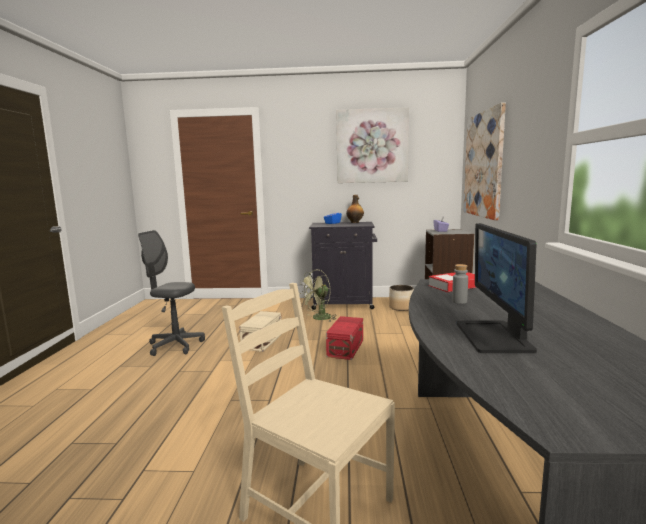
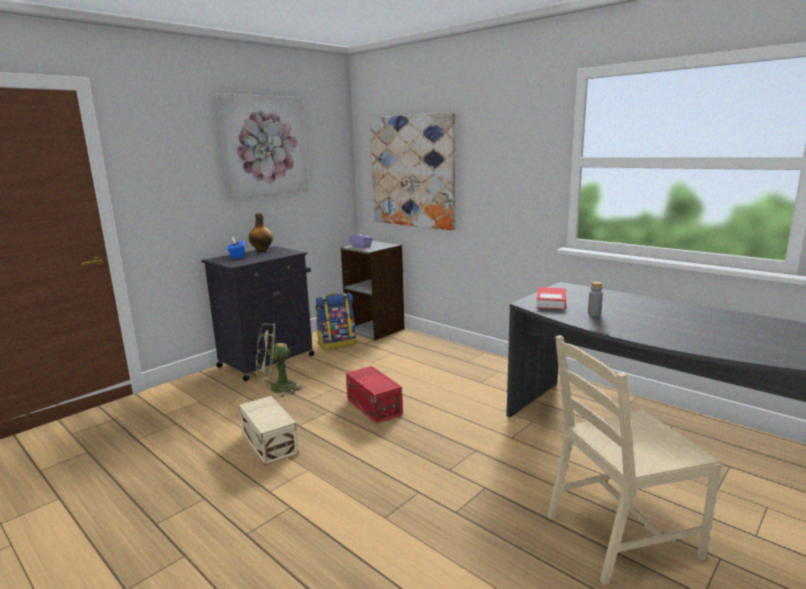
camera: 50 degrees left, 5 degrees up
(175, 345) = (153, 512): grey office chair -> none
(318, 318) = (277, 389): green fan -> green fan turned 75 degrees clockwise
(401, 307) = (337, 344): planter -> backpack
(495, 337) = (685, 332): monitor -> none

